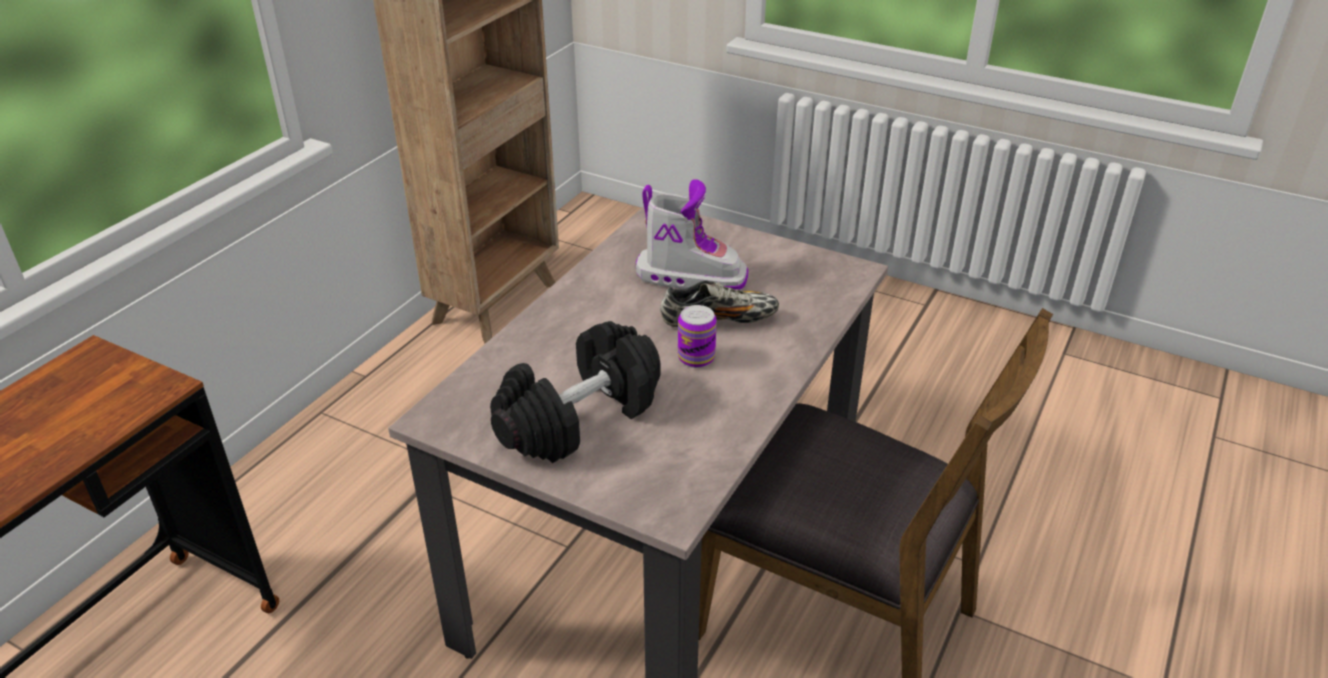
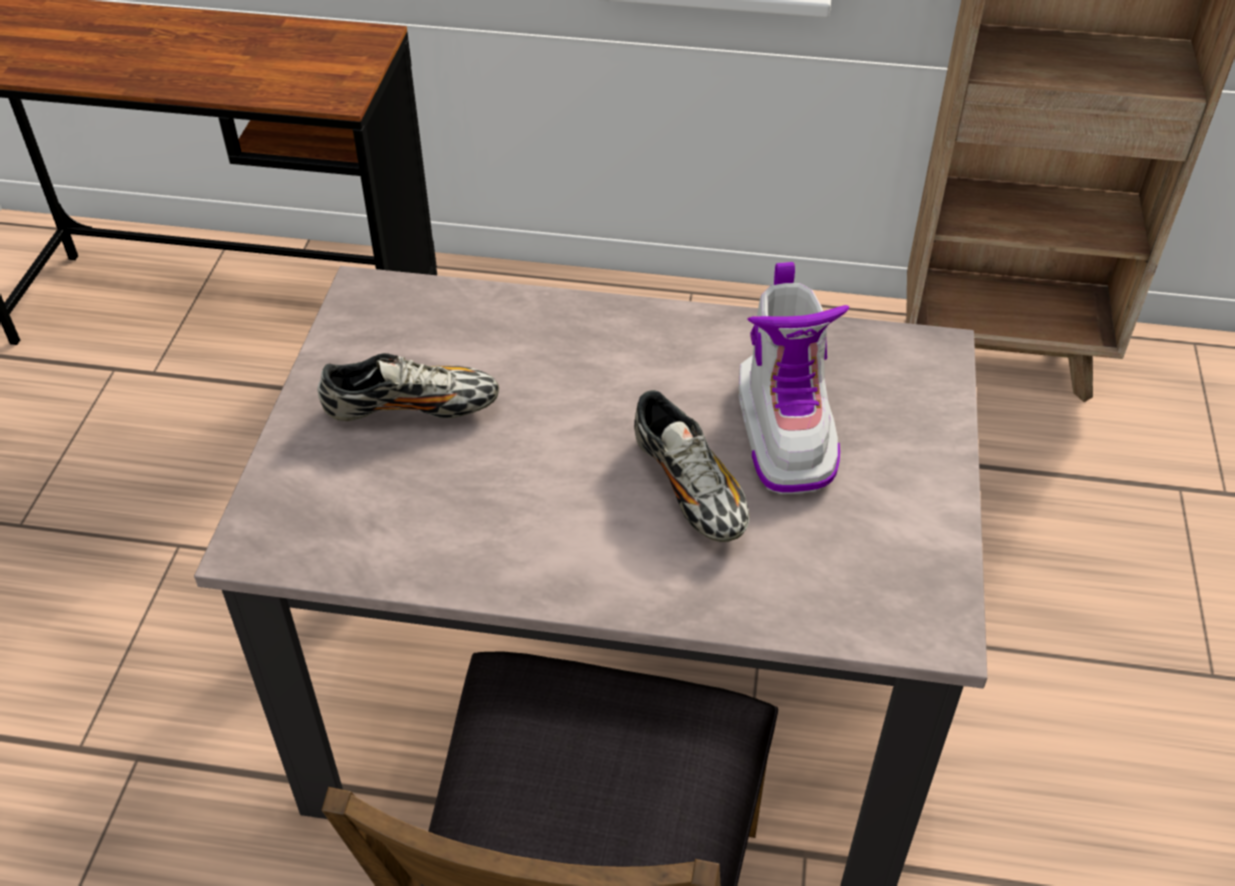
camera: 70 degrees right, 10 degrees up
(579, 417) = (411, 409): black dumbbell -> shoe
(696, 358) = (585, 487): can -> none

